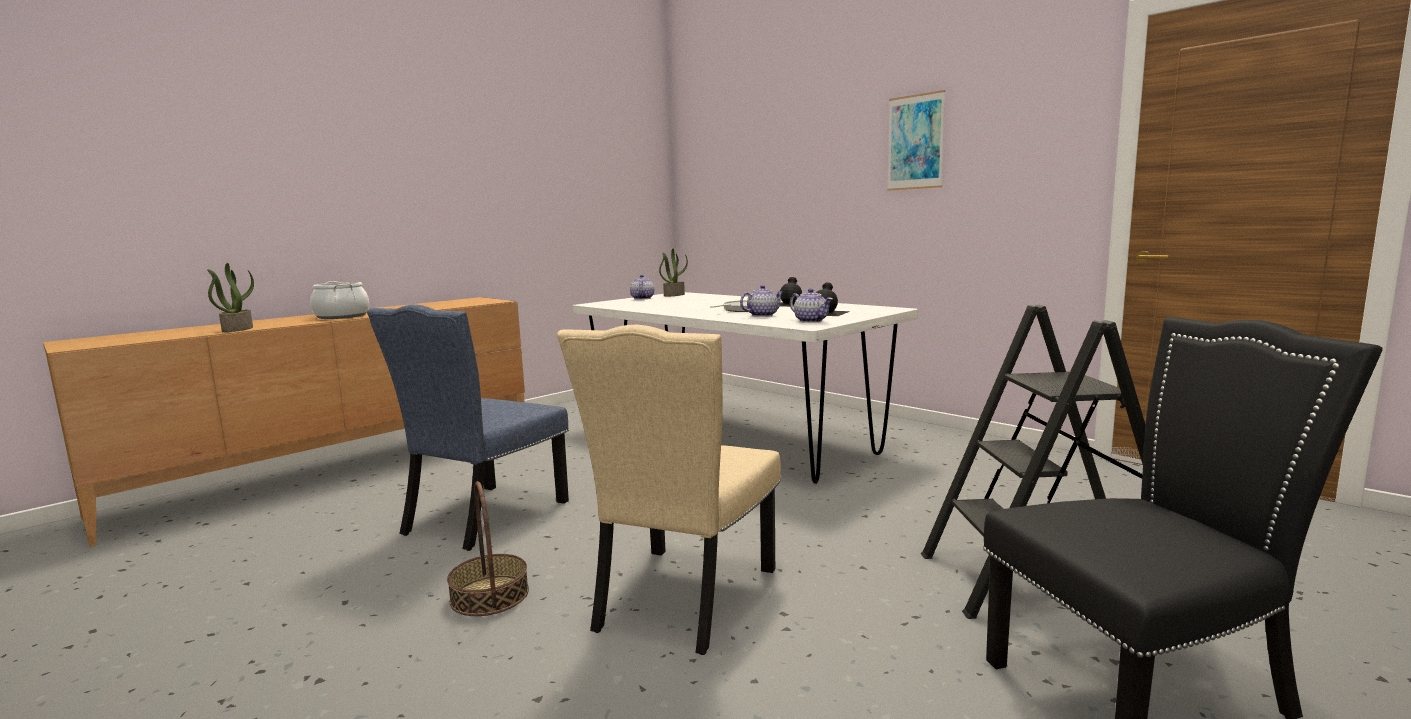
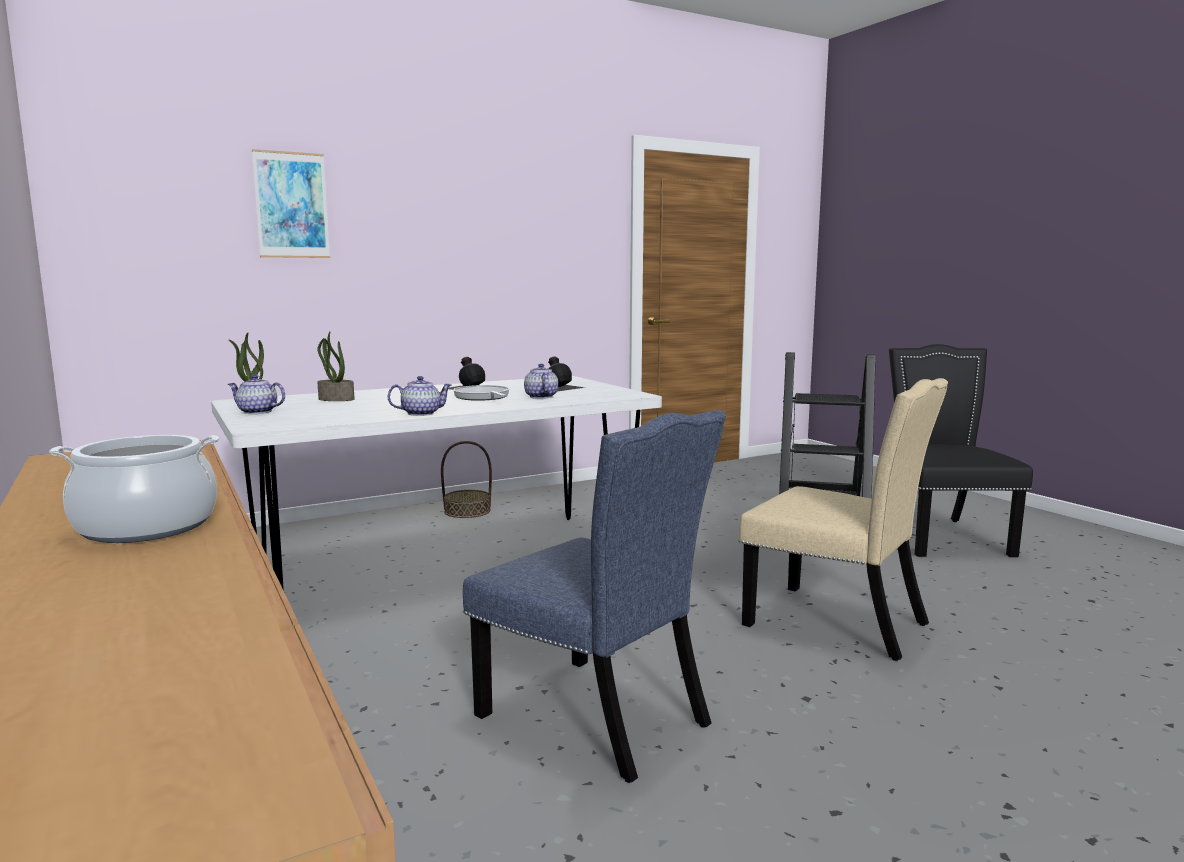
camera: 75 degrees left, 0 degrees up
(237, 329) = (204, 602): potted plant -> potted plant (335, 399)
(489, 595) = (827, 710): basket -> basket (467, 511)
(811, 321) = (604, 392): teapot -> teapot (421, 413)
(915, 142) = (476, 214): picture -> picture (291, 205)

